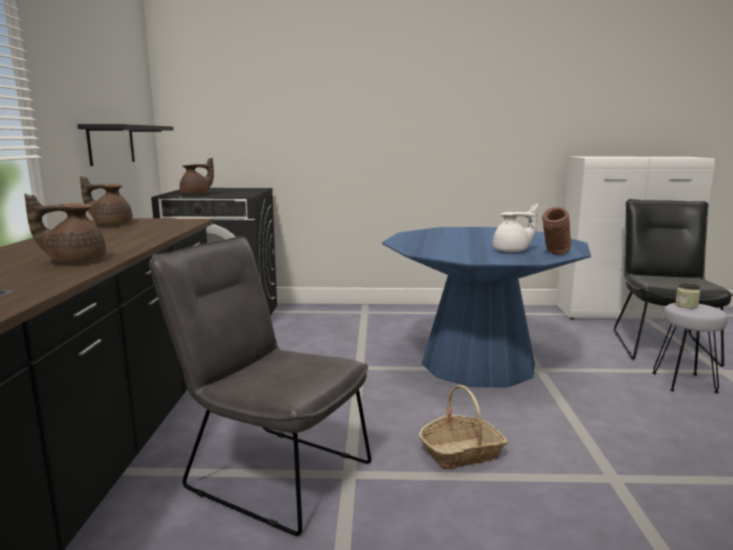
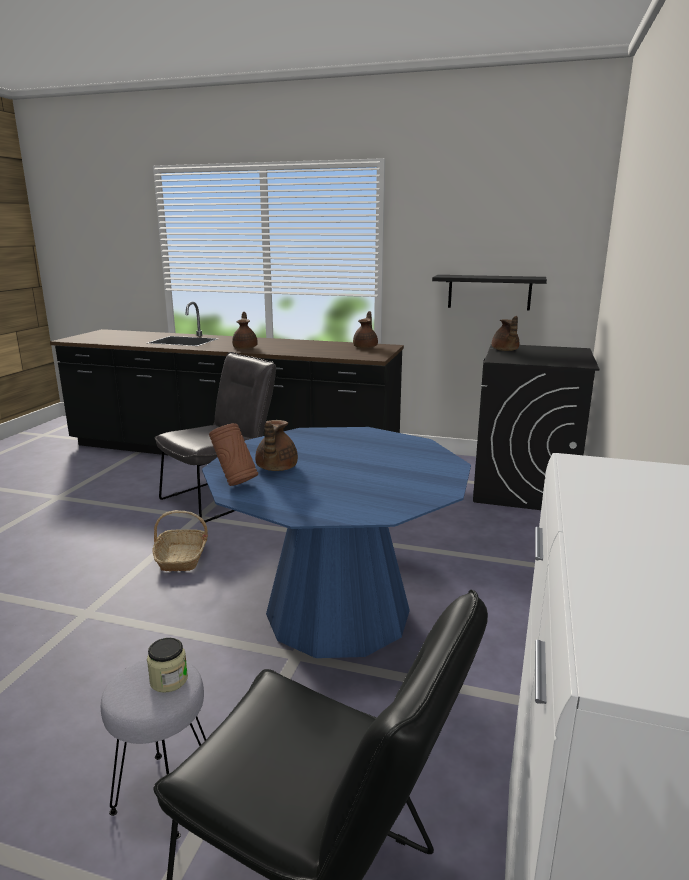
camera: 105 degrees right, 5 degrees up
(512, 251) = (275, 468): white teapot -> brown teapot

